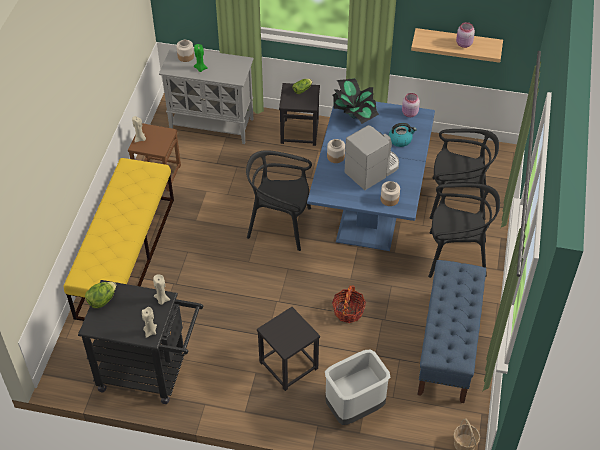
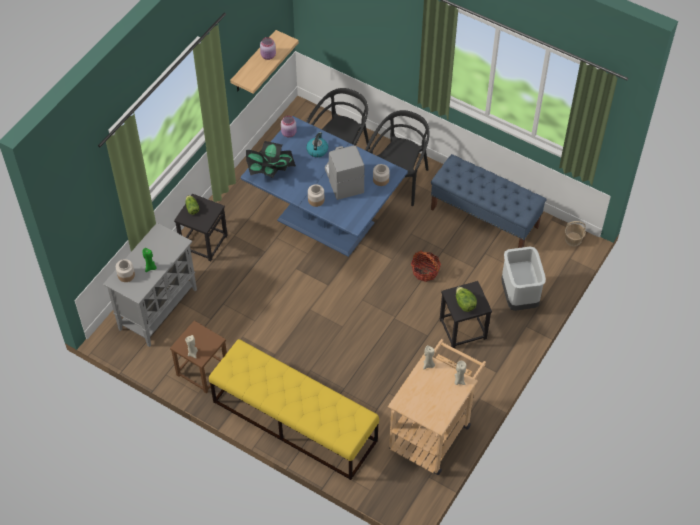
camera: 70 degrees left, 5 degrees up
(102, 300) = (412, 409): lettuce -> lettuce (464, 304)
(150, 373) = (433, 431): black cart -> beige cart
(280, 225) = (311, 291): black chair -> none

